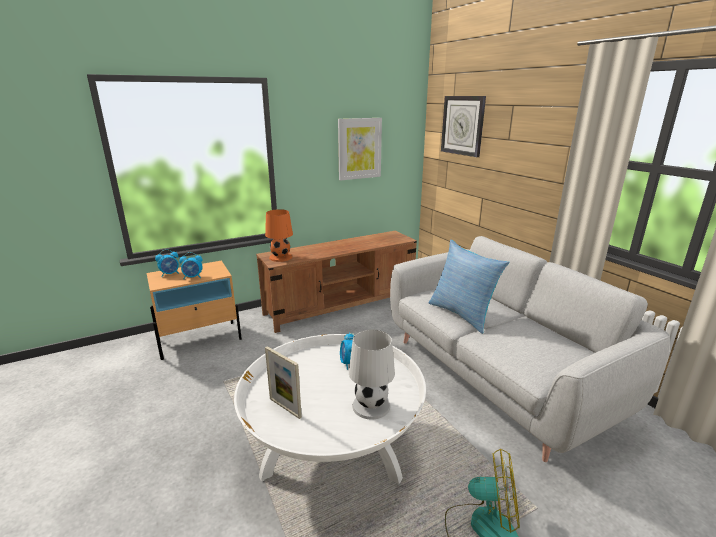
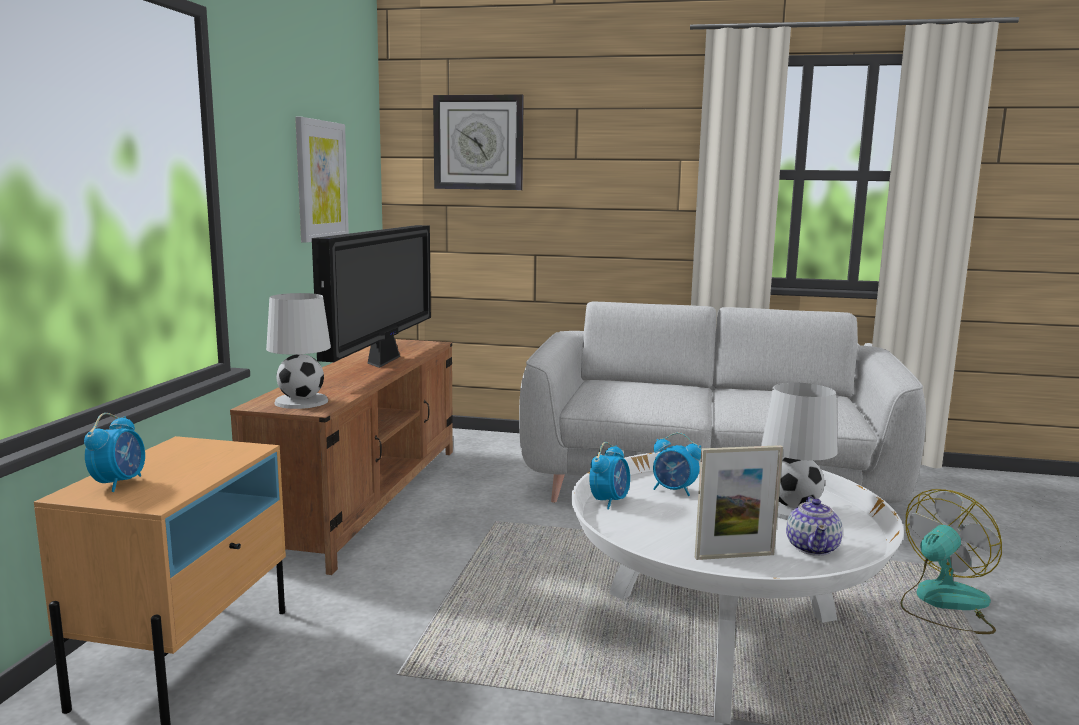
camera: 50 degrees left, 10 degrees down
(193, 277) = (201, 470): alarm clock -> alarm clock (609, 501)
(280, 257) = (300, 401): orange table lamp -> white table lamp
(322, 428) = (813, 547): none -> teapot
(360, 244) = (384, 360): none -> television
(462, 314) = (672, 402): pillow -> none

